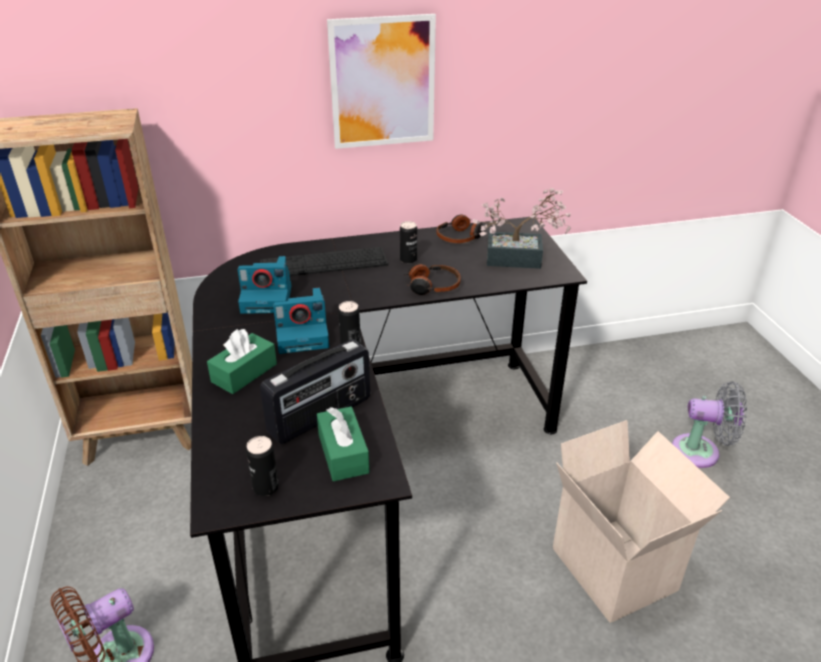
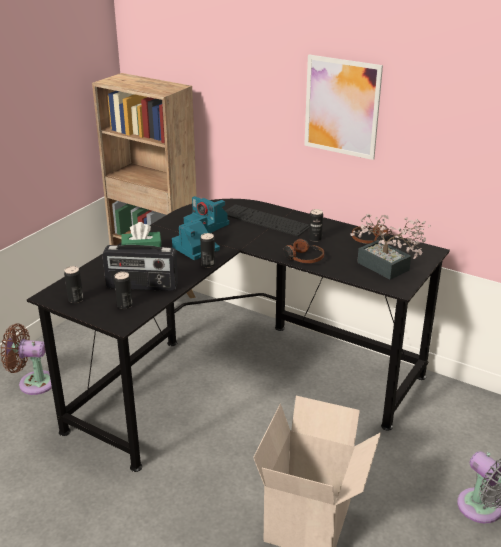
camera: 45 degrees right, 5 degrees down
(303, 334) = (195, 249): camera -> camera turned 105 degrees clockwise
(343, 453) = (124, 305): green tissue box -> can

